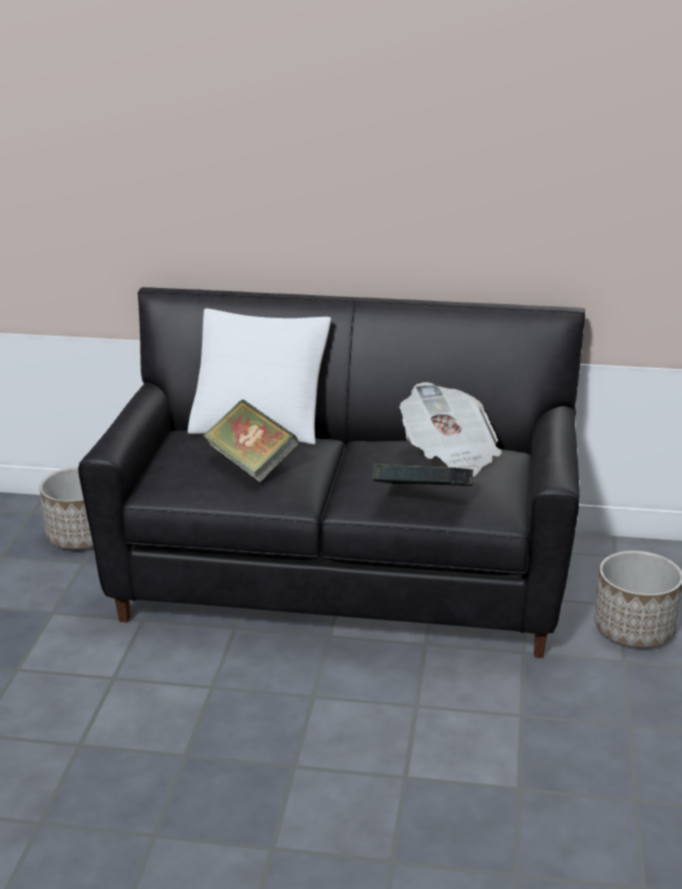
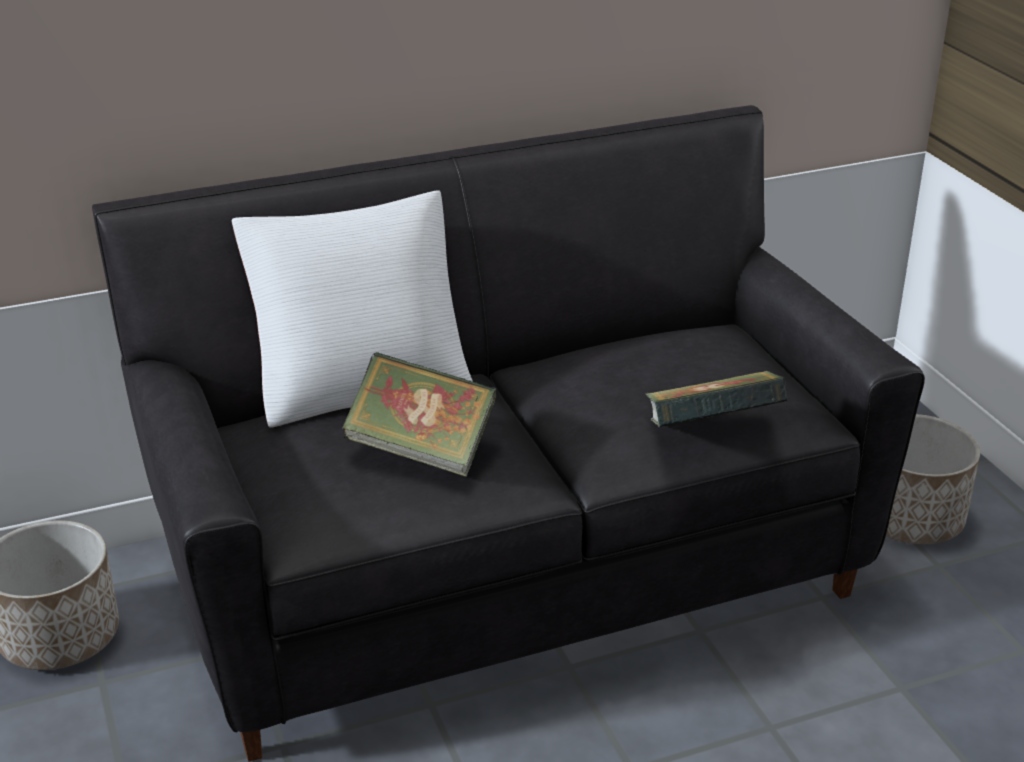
camera: 30 degrees left, 5 degrees up
(449, 455) = (671, 355): newspaper -> none

